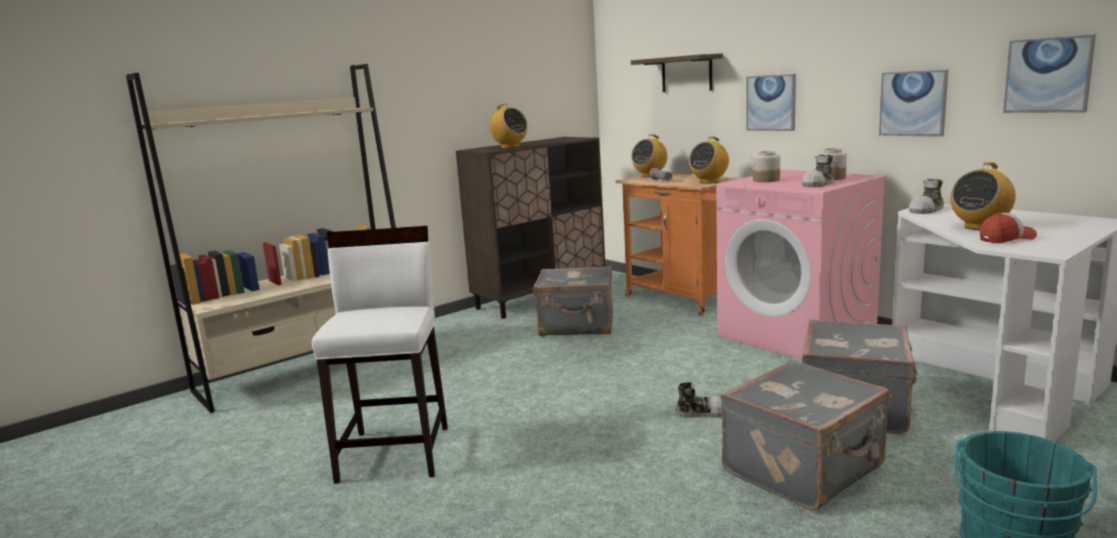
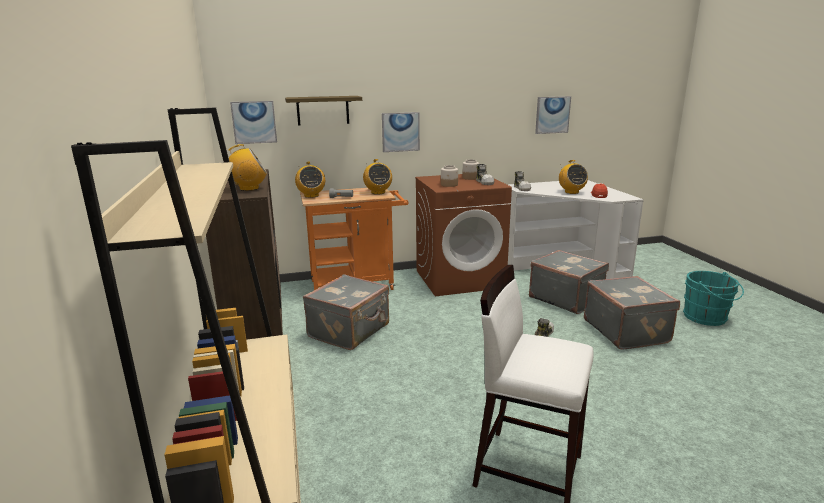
camera: 65 degrees left, 5 degrees up
(797, 335) = (460, 279): pink washing machine -> brown washing machine
(913, 103) = (491, 130): picture -> picture (254, 122)

